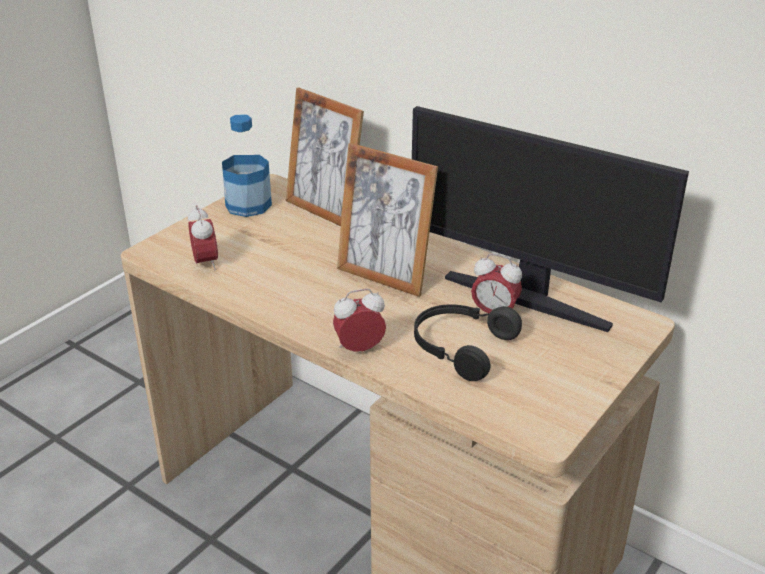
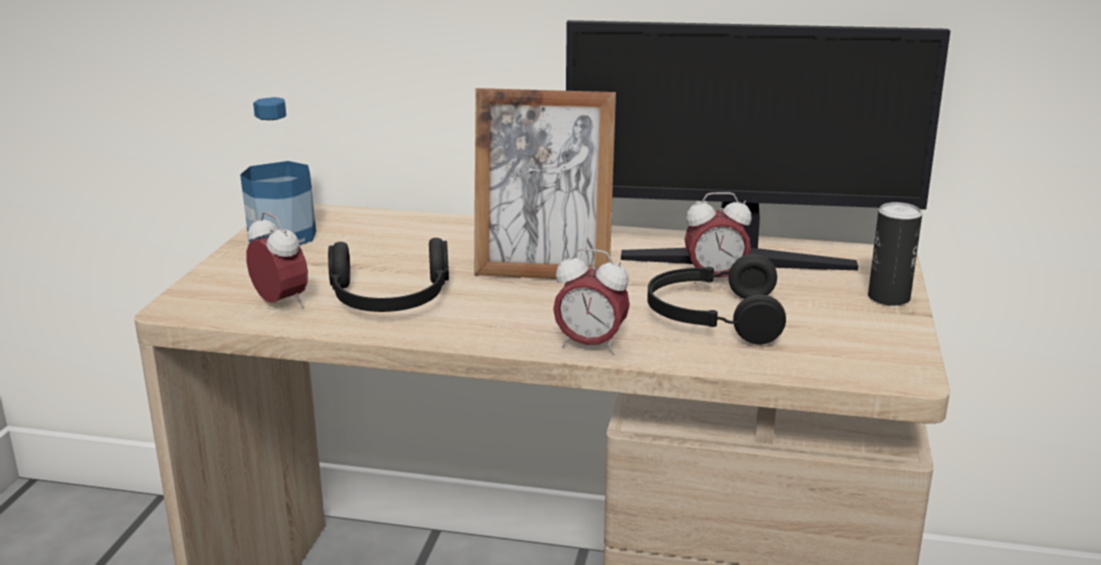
camera: 25 degrees left, 10 degrees down
(269, 277) = (389, 300): none -> black headphones
(324, 210) = (395, 224): picture frame -> none
(359, 349) = (590, 345): alarm clock -> alarm clock turned 120 degrees counterclockwise
(605, 364) = (888, 298): none -> can

